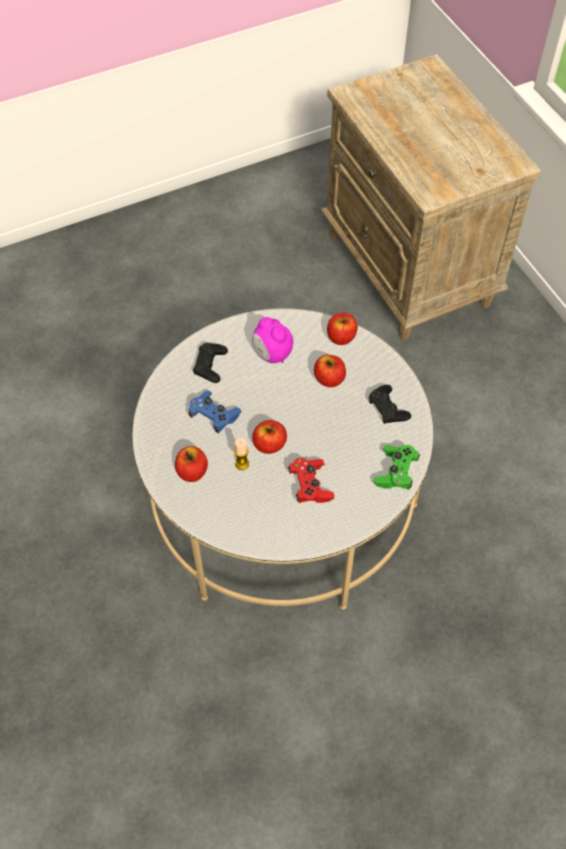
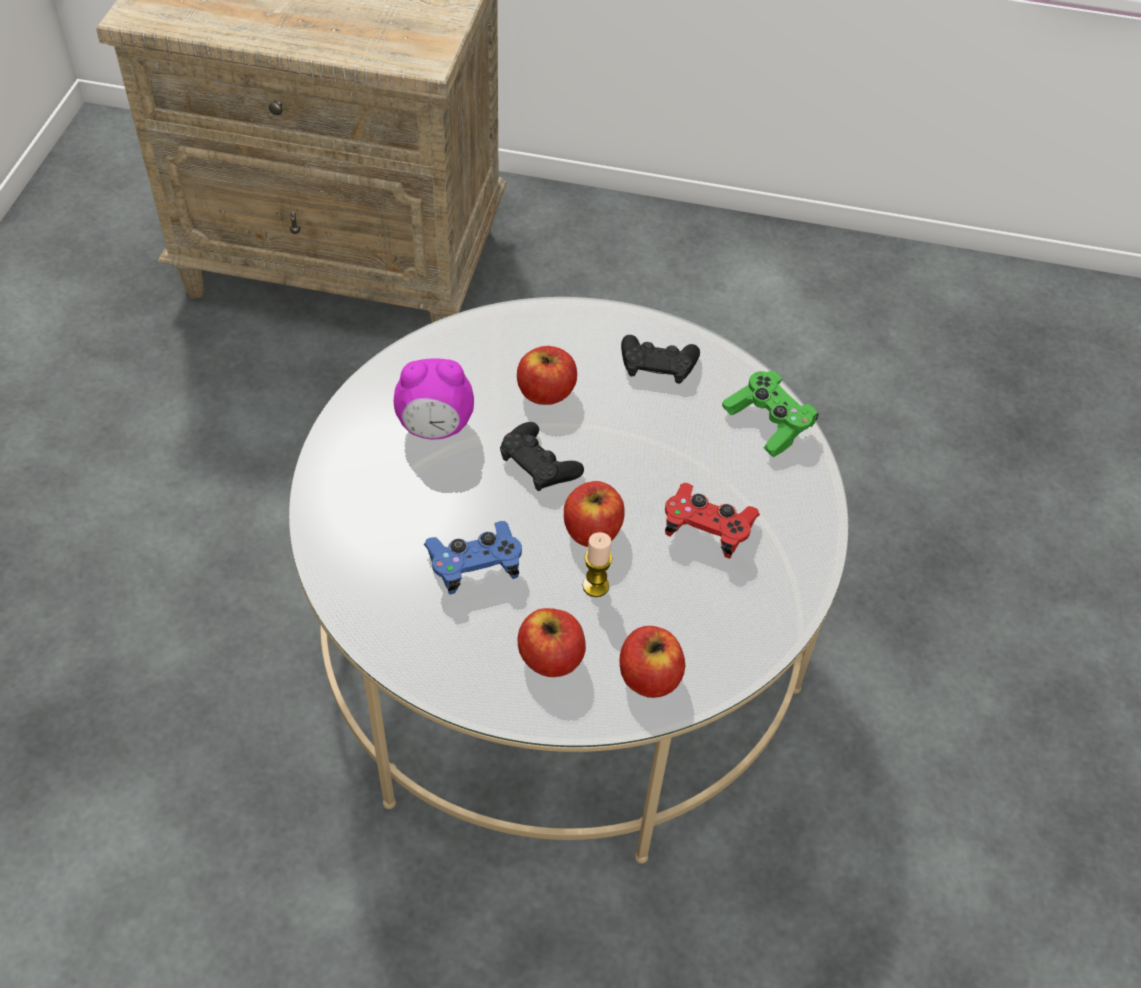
camera: 55 degrees left, 5 degrees down
(210, 365) = (375, 511): black game controller -> black game controller (539, 464)
(341, 337) = (488, 335): apple -> apple (649, 677)

